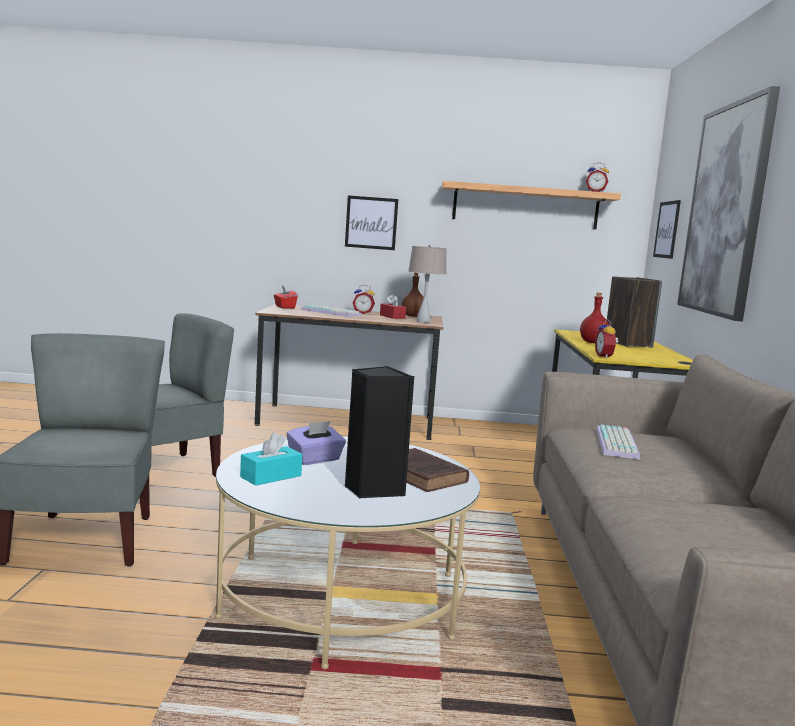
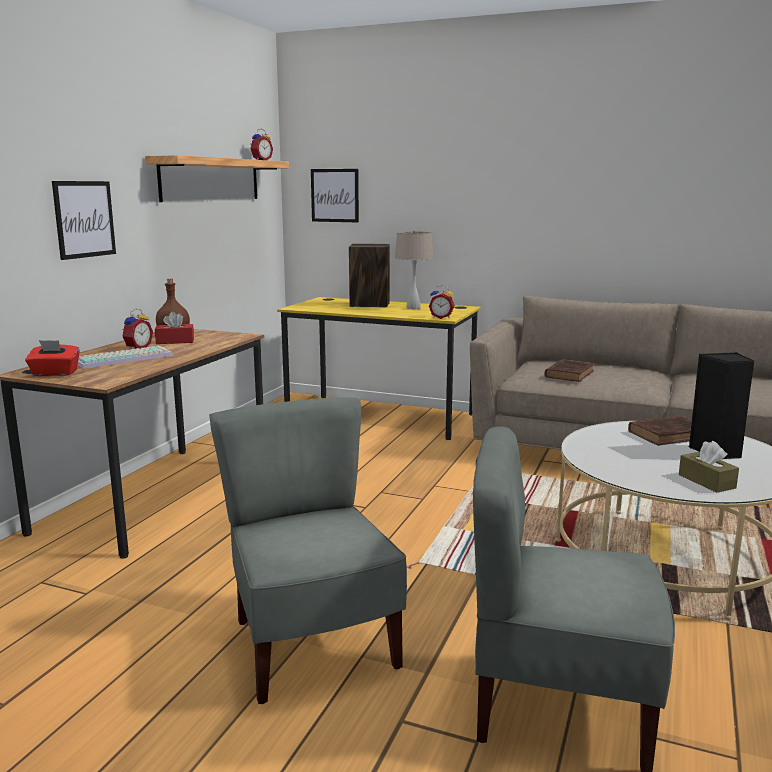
camera: 70 degrees left, 5 degrees up
(271, 476) = (706, 481): turquoise tissue box -> brown tissue box
(315, 459) = (646, 462): purple tissue box -> none
(423, 322) = (223, 336): beige table lamp -> beige table lamp (413, 308)
(592, 342) = (366, 311): red bottle -> none
(618, 444) = (570, 374): keyboard -> brown book
(725, 210) = (458, 181): picture -> none

